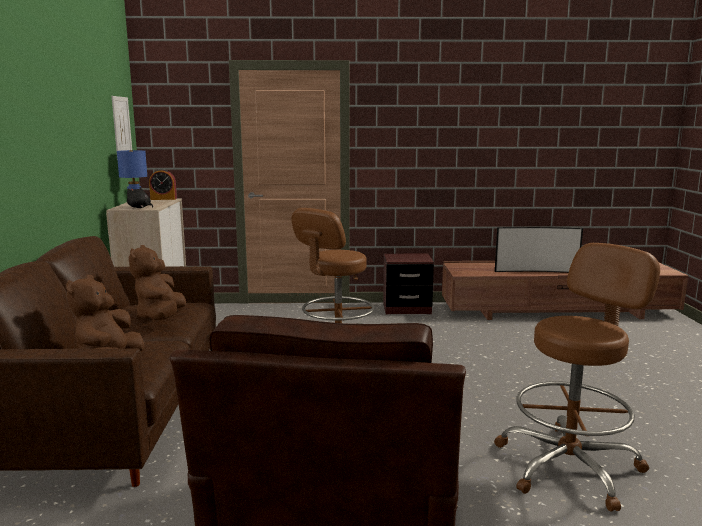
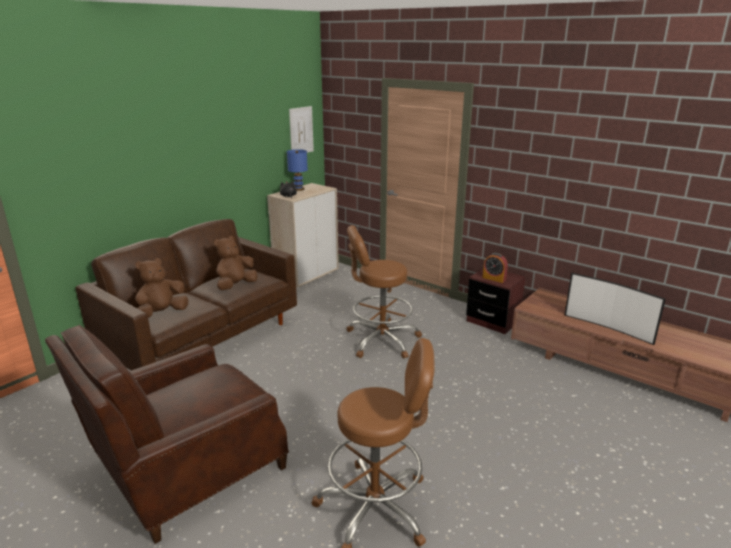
camera: 40 degrees right, 10 degrees up
(163, 199) = (324, 187): alarm clock -> alarm clock (494, 278)

